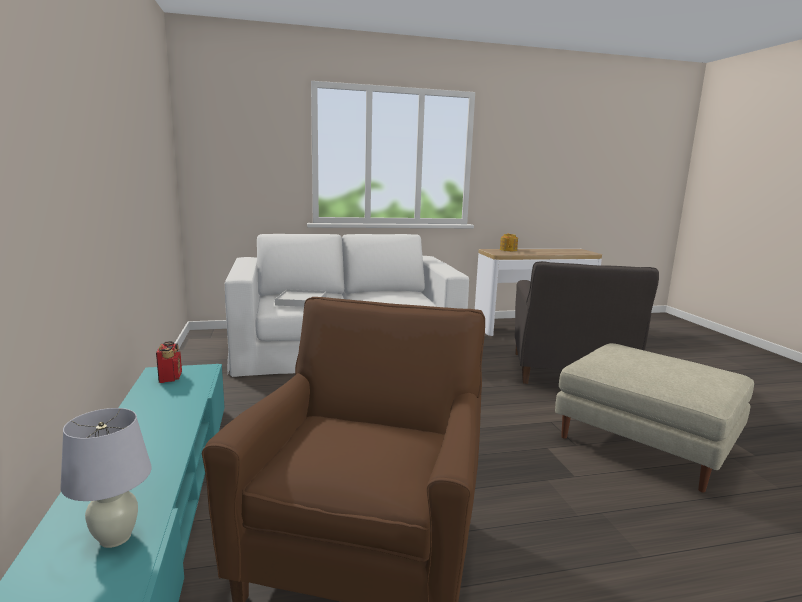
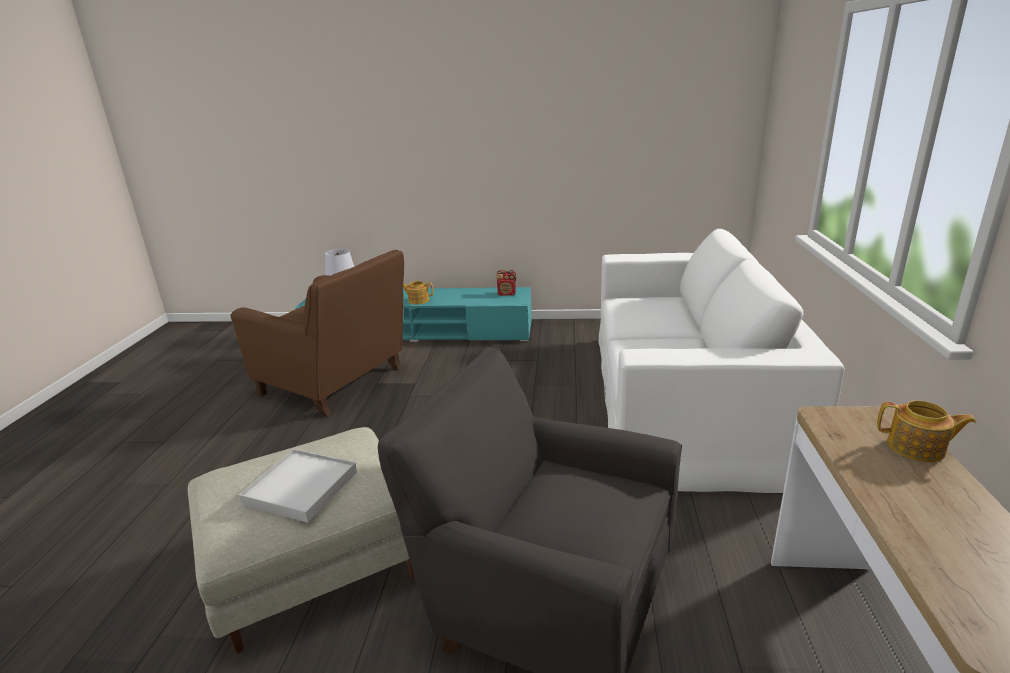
camera: 110 degrees right, 10 degrees up
(169, 438) = (418, 300): none -> teapot
(301, 301) = (642, 308): white tray -> white tray (301, 487)

